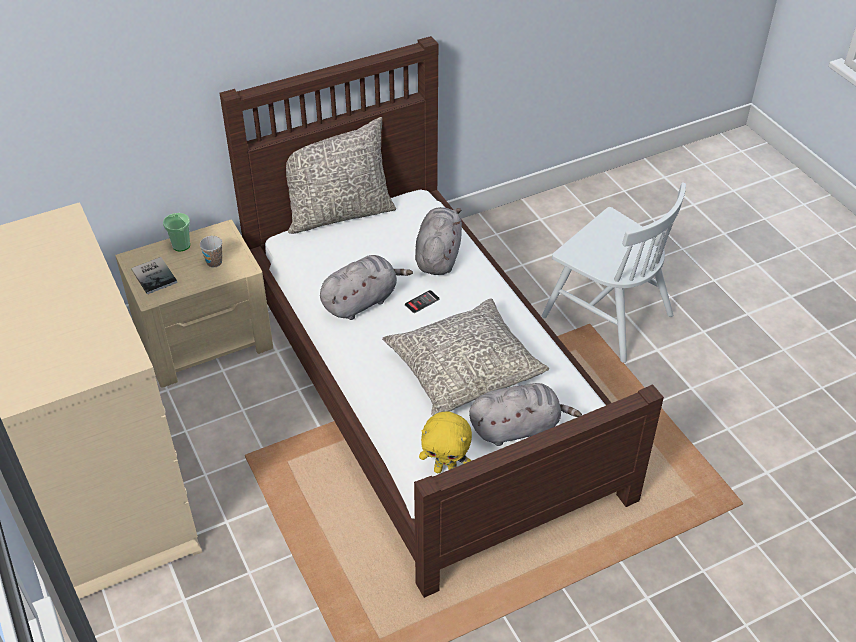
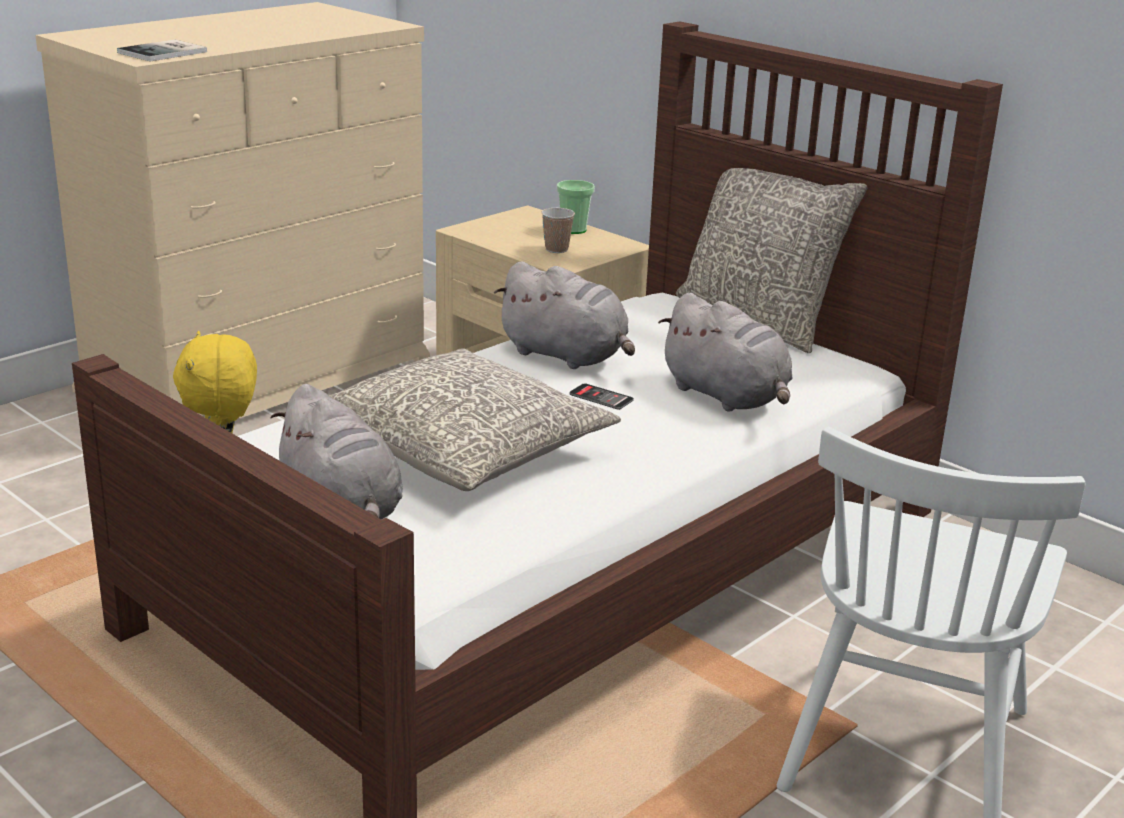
camera: 70 degrees right, 20 degrees down
(155, 275) = (506, 226): book -> book (165, 52)
(438, 256) = (727, 396): grey plush toy -> grey plush toy turned 60 degrees clockwise

